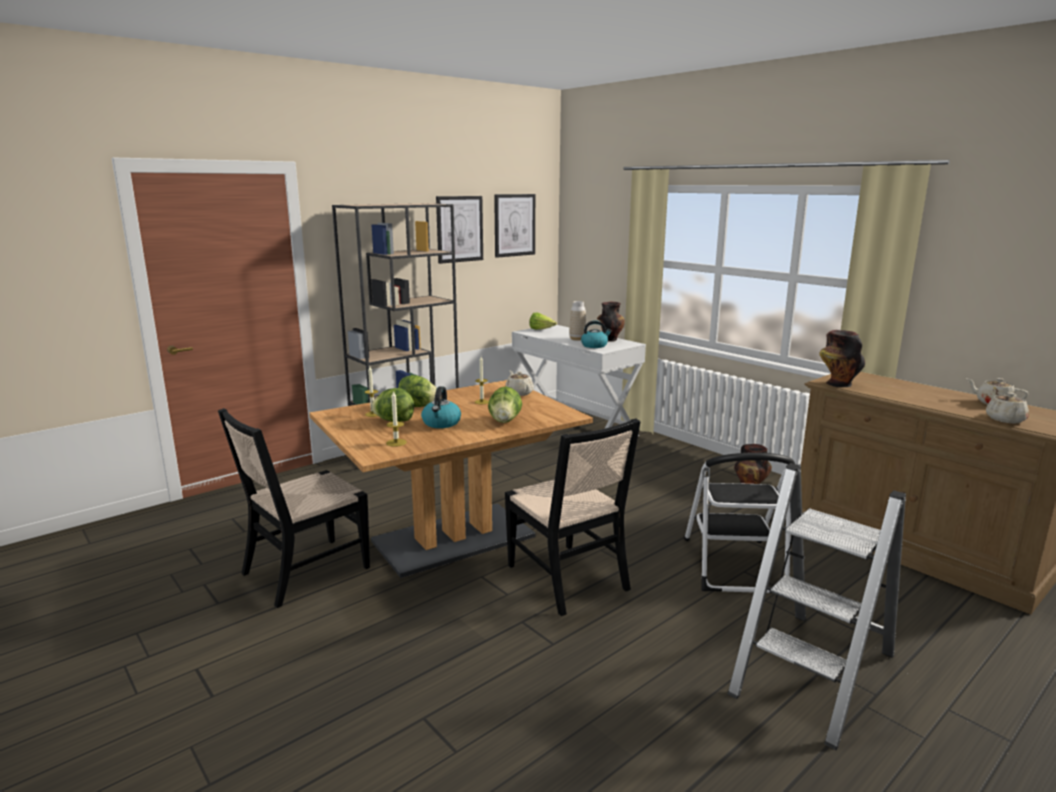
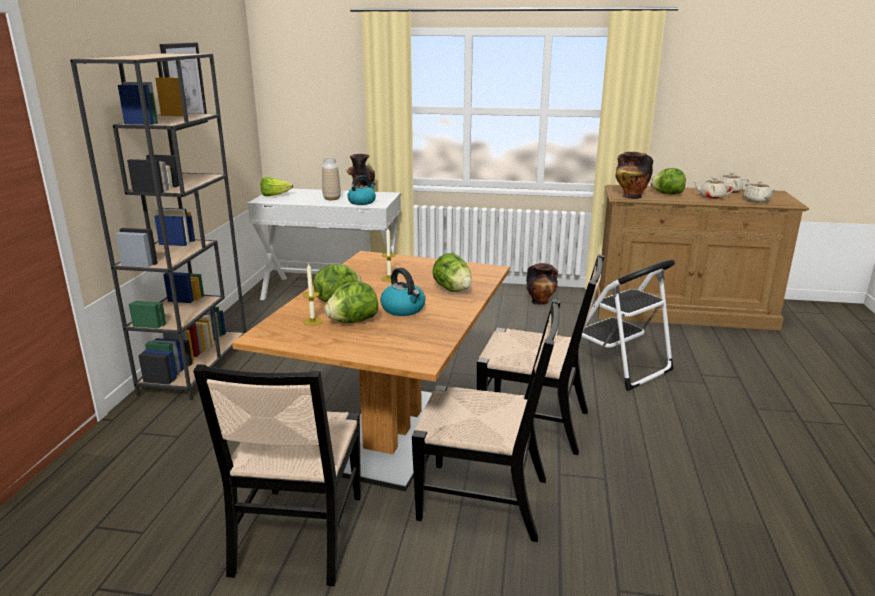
camera: 40 degrees left, 5 degrees up
(396, 442) = (409, 341): candle -> none
(438, 609) = (484, 500): none -> chair
(514, 225) = (223, 77): picture -> none
(519, 393) = (401, 261): beige teapot -> beige teapot (711, 197)
(815, 672) = (756, 413): grey step ladder -> none
(894, 390) = (667, 194): none -> lettuce

